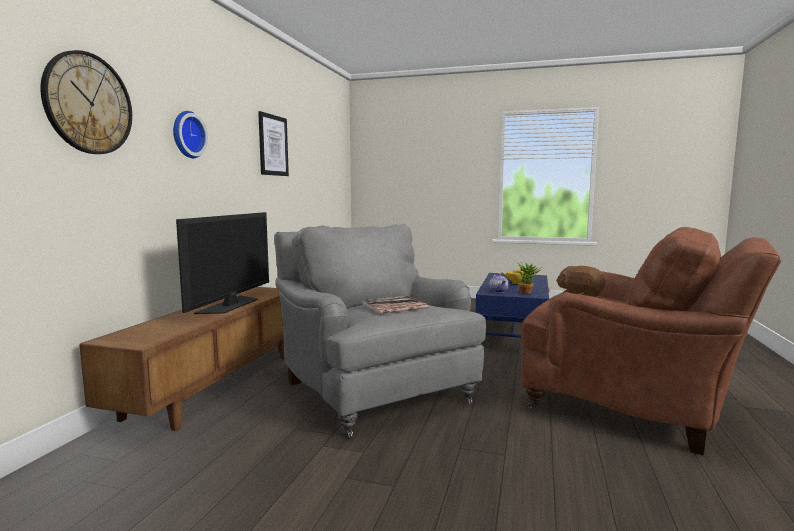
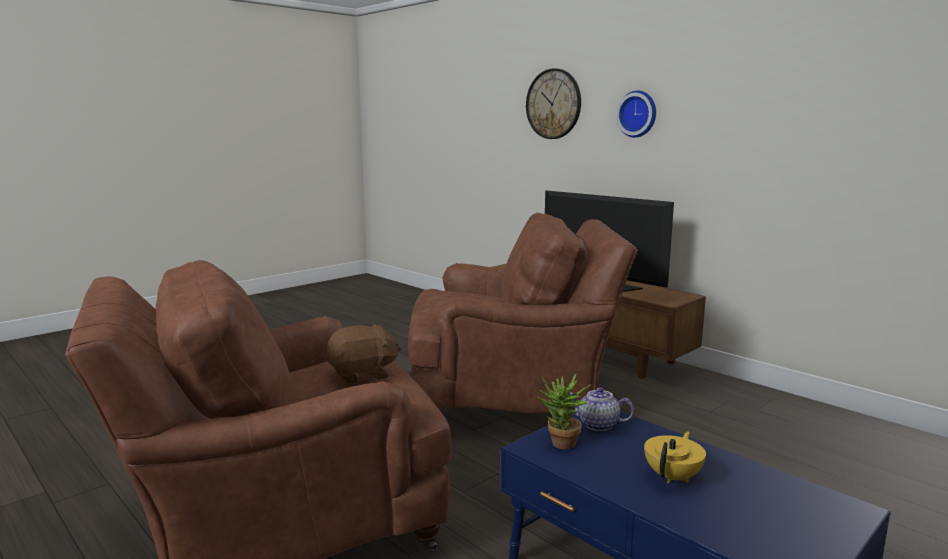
camera: 120 degrees right, 5 degrees up
(273, 145) = (812, 107): picture -> none
(372, 388) = (512, 398): grey armchair -> brown armchair
(394, 306) = (459, 298): book -> none

